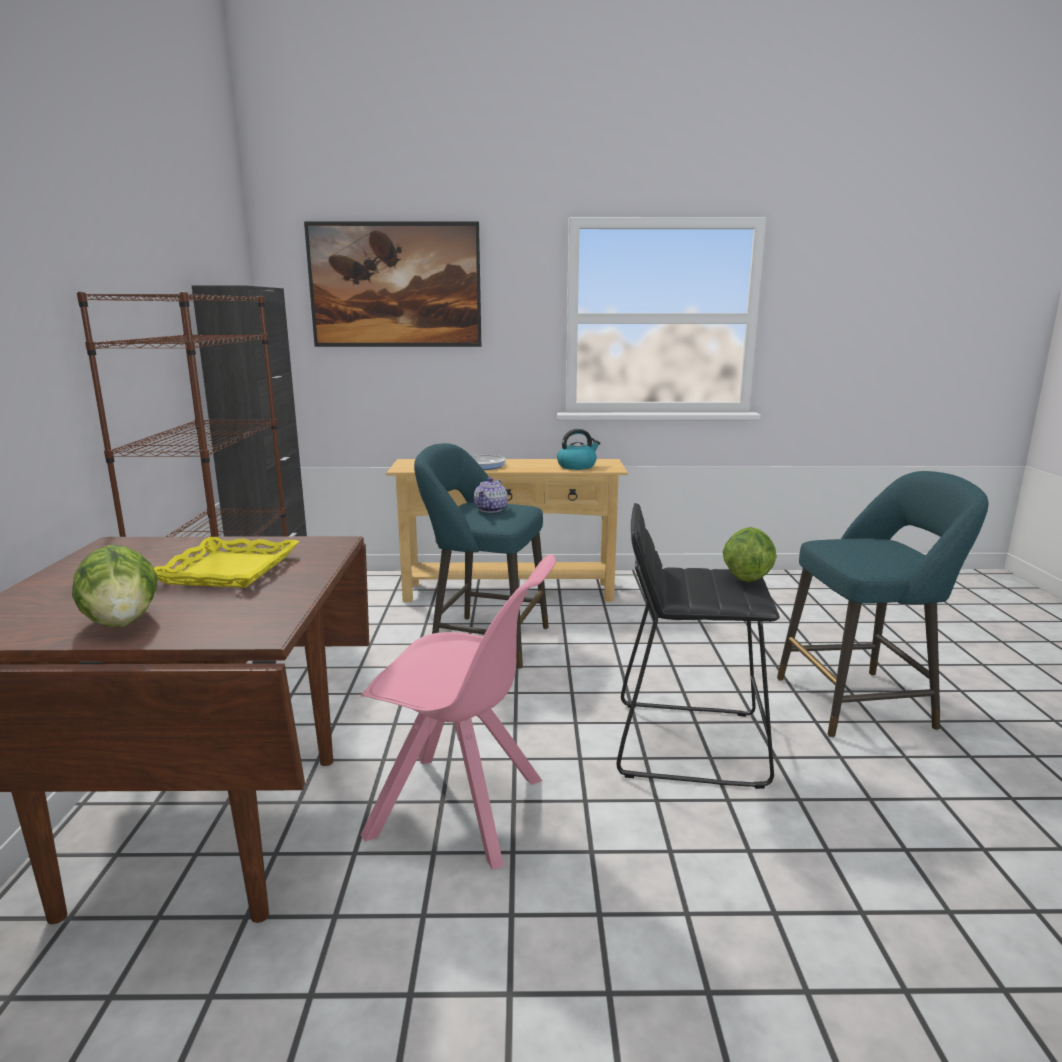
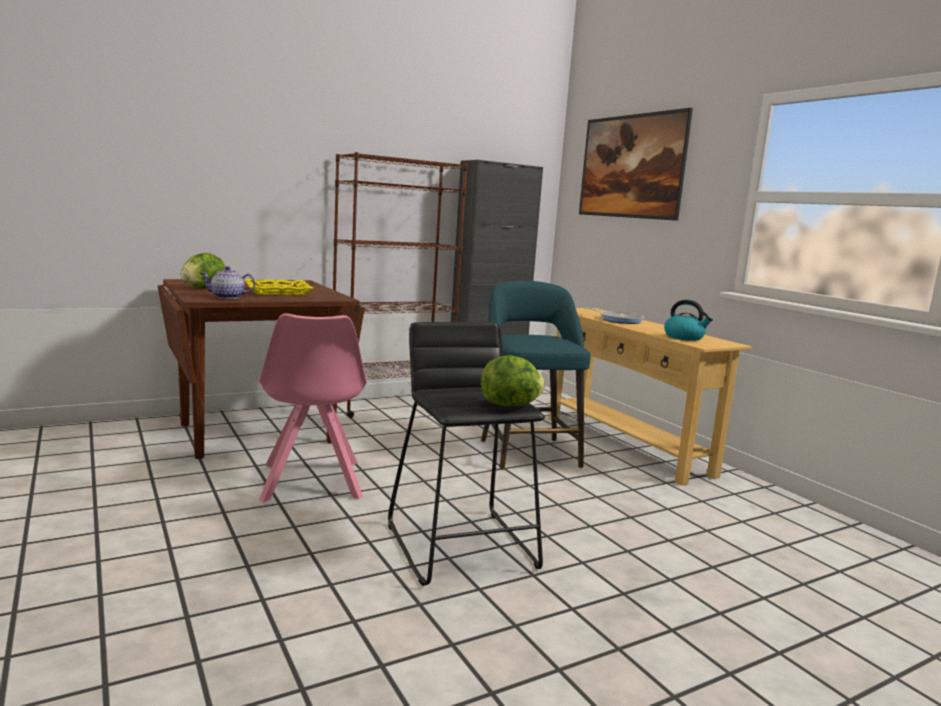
camera: 60 degrees right, 5 degrees down
(491, 509) = (542, 339): teapot -> teapot (228, 297)
(861, 702) = (652, 638): turquoise stool -> none

